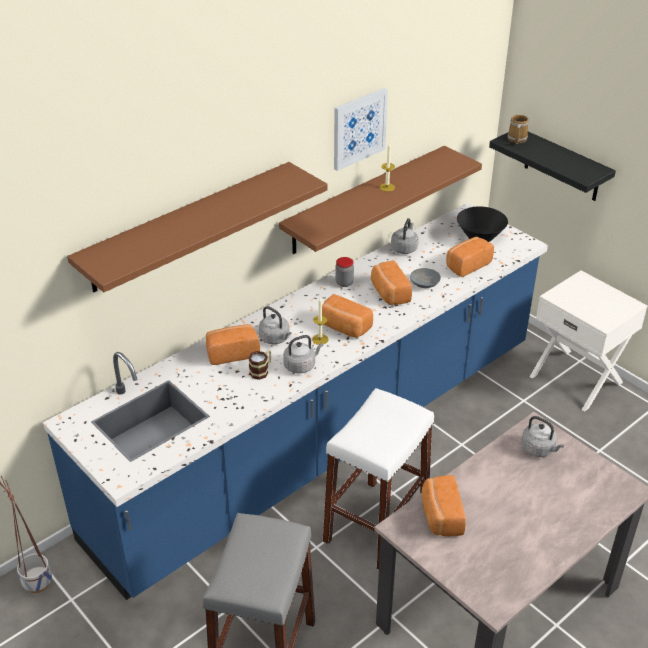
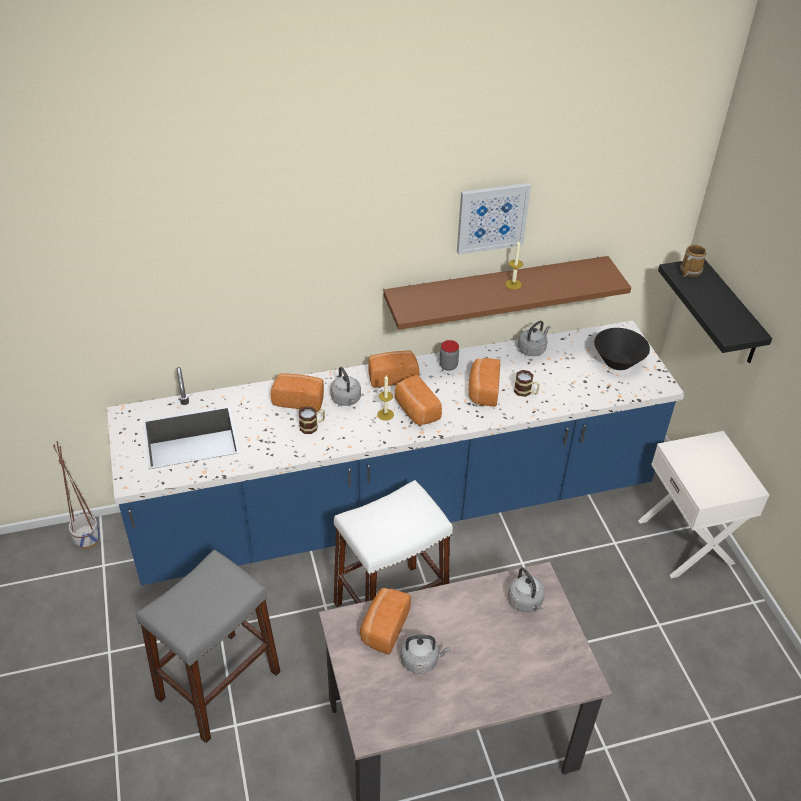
camera: 25 degrees right, 5 degrees up
(188, 226) = (274, 271): brown shelf -> none
(301, 365) = (350, 434): grey kettle -> grey kettle (421, 660)
(425, 283) = (526, 392): grey bowl -> mug
(466, 265) = (582, 387): bread -> bread (392, 376)

